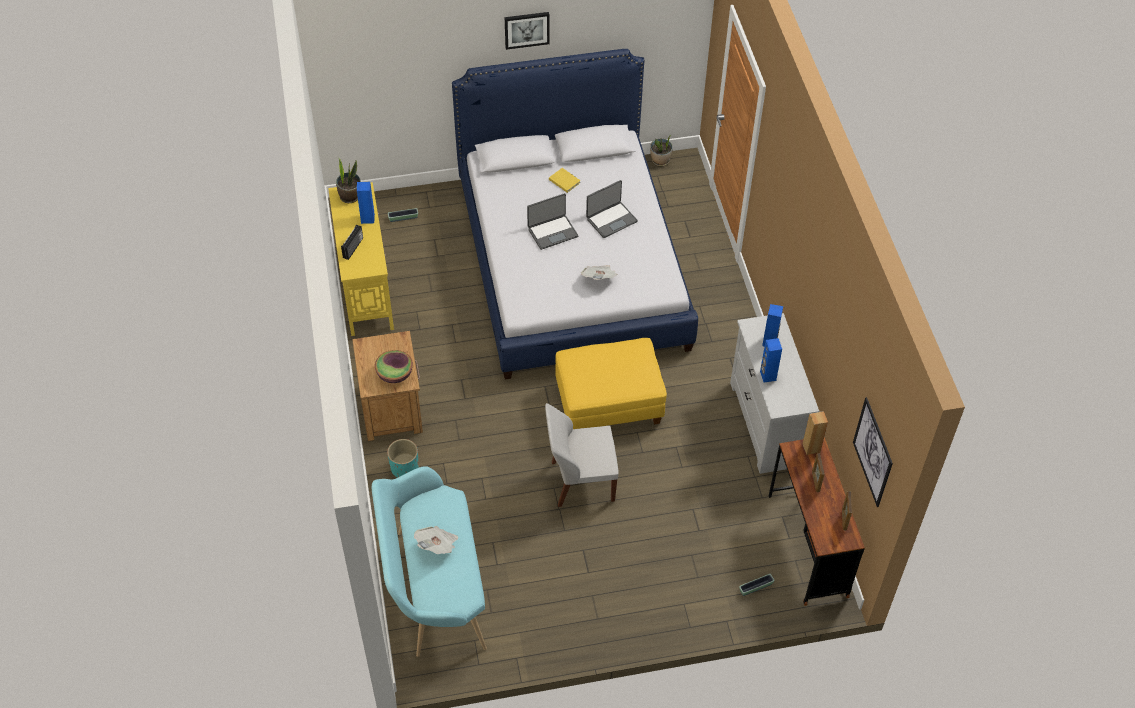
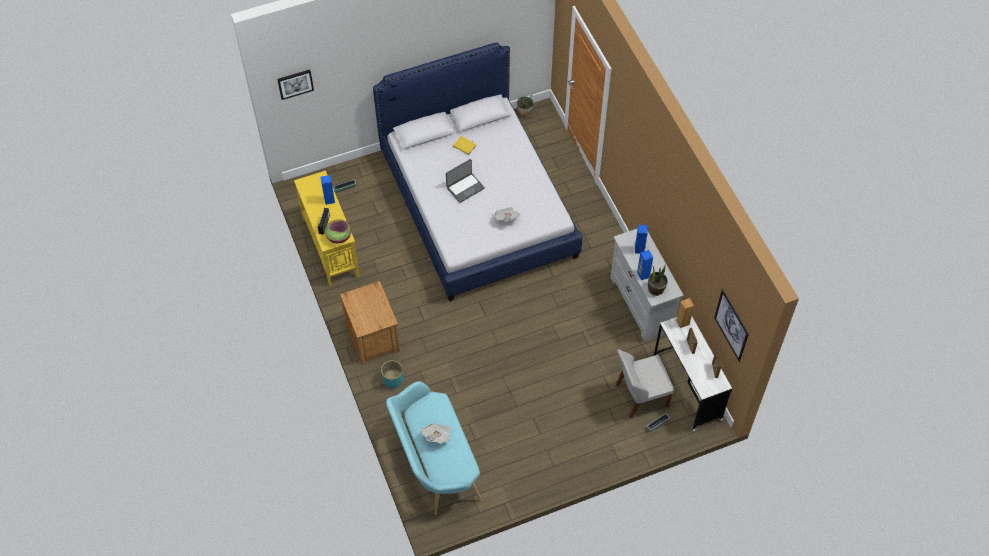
camera: 10 degrees left, 5 degrees up
(350, 196) = (312, 184): potted plant -> potted plant (656, 289)
(395, 374) = (377, 315): bowl -> bowl (339, 236)
(526, 29) = (423, 41): picture -> picture (295, 83)
(580, 481) = (520, 368): white chair -> white chair (640, 396)
(608, 403) = (527, 307): yellow ottoman -> none
(611, 219) = (505, 171): laptop -> none
(807, 545) = (687, 388): brown desk -> white desk

